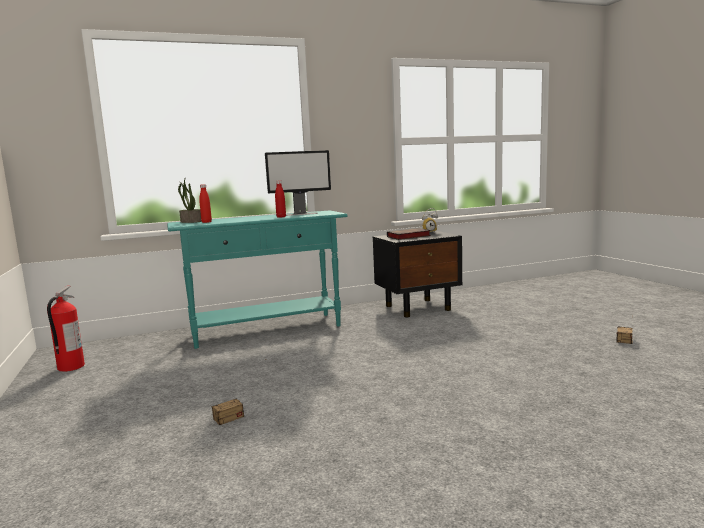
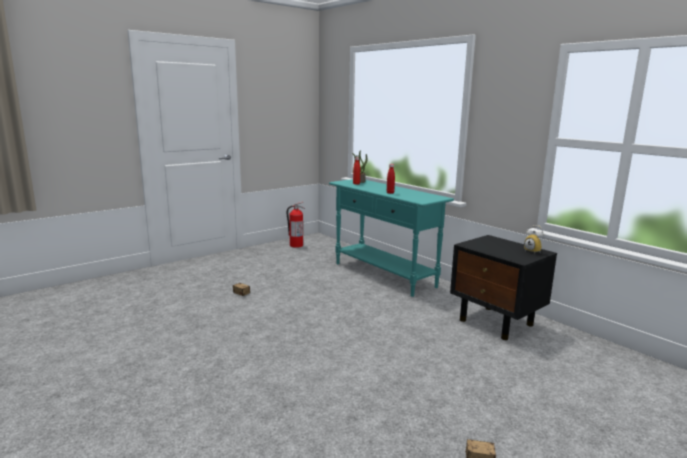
camera: 70 degrees right, 5 degrees up
(301, 214) = (412, 195): monitor -> none
(408, 236) = (493, 246): book -> none

